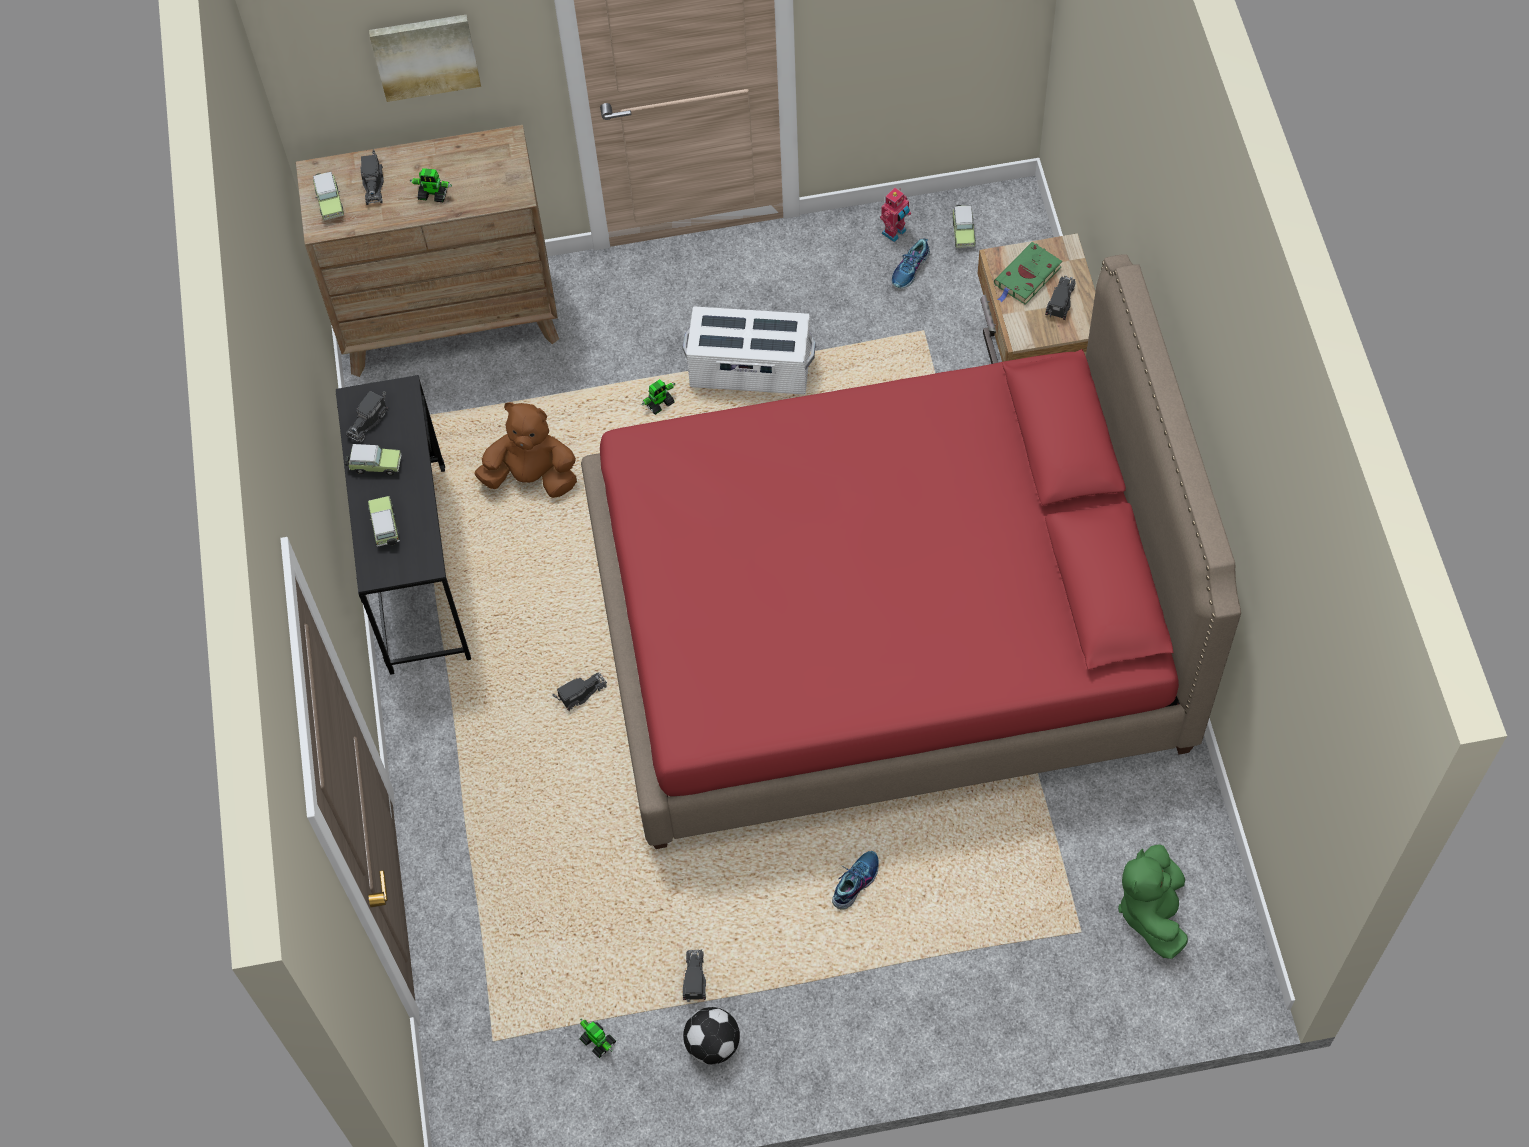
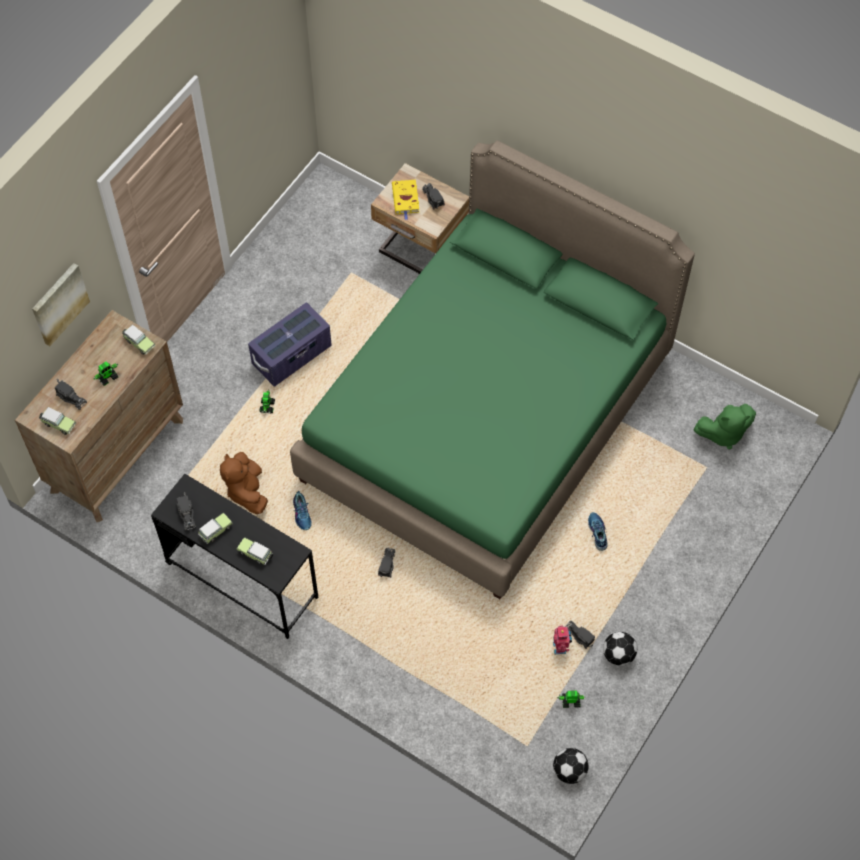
camera: 50 degrees left, 0 degrees up
(504, 1115) = (569, 771): none -> football
(532, 477) = (247, 491): brown plush toy -> brown plush toy turned 60 degrees counterclockwise
(750, 369) = (292, 355): white storage box -> purple storage box
(885, 630) = (486, 417): red bed -> green bed
(895, 233) = (286, 239): toy robot -> toy robot (560, 648)
(911, 269) = (313, 250): shoe -> shoe (302, 514)
(963, 232) = (317, 214): toy car -> toy car (139, 343)
(1026, 277) = (406, 200): green book -> yellow book
(1152, 910) = (723, 433): green plush toy -> green plush toy turned 60 degrees counterclockwise

